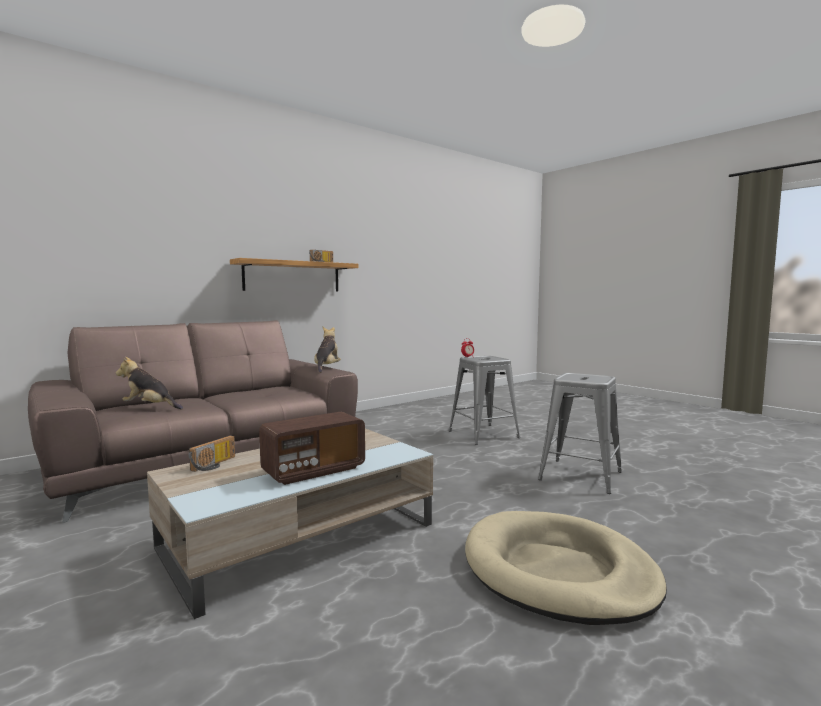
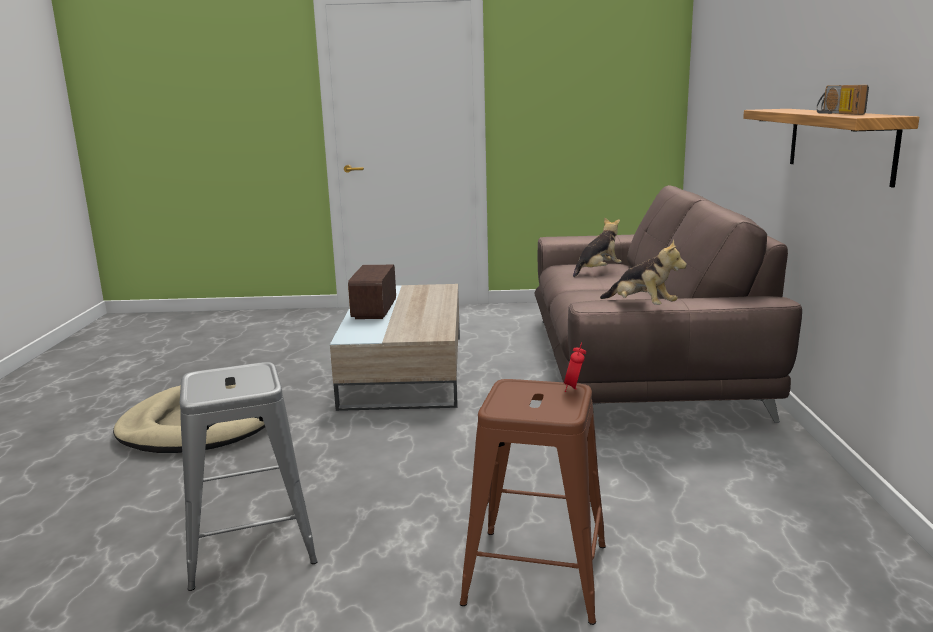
camera: 130 degrees right, 10 degrees up
(215, 465) = (438, 294): radio -> none
(483, 434) = (536, 573): grey stool -> brown stool

